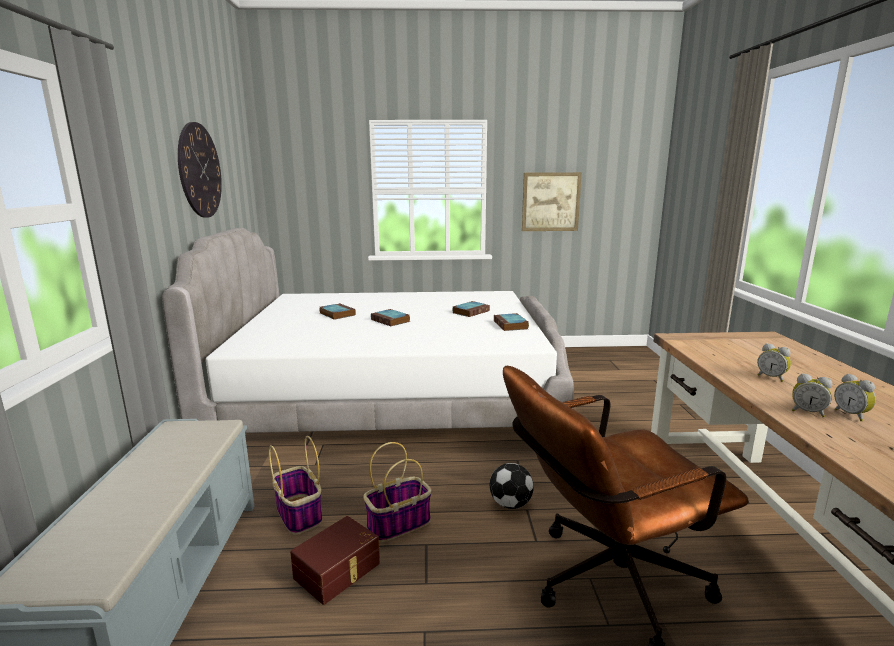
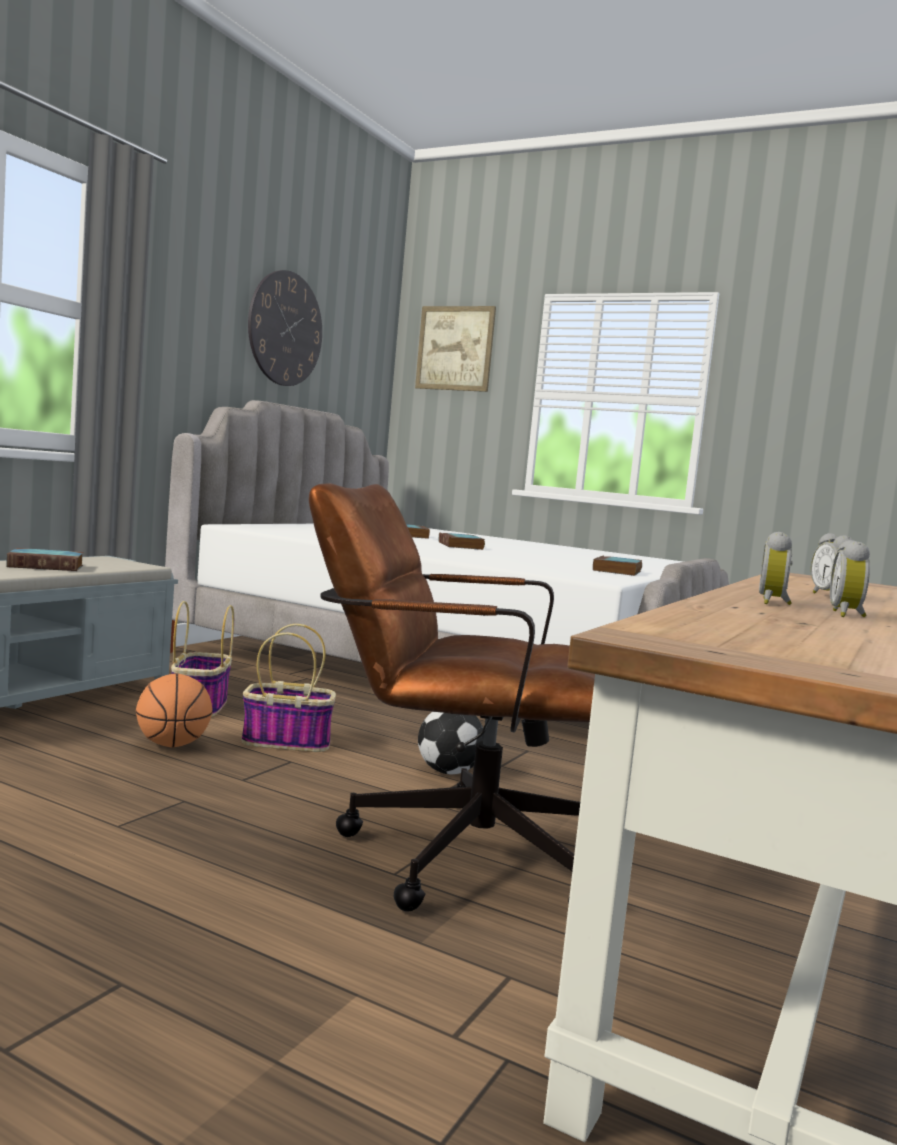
camera: 30 degrees right, 10 degrees down
(338, 571) = (172, 745): brown storage box -> basketball
(471, 311) = (592, 560): book -> book (48, 566)
(551, 202) = (817, 428): picture -> picture (455, 348)
(807, 412) = (774, 603): alarm clock -> alarm clock turned 45 degrees clockwise

